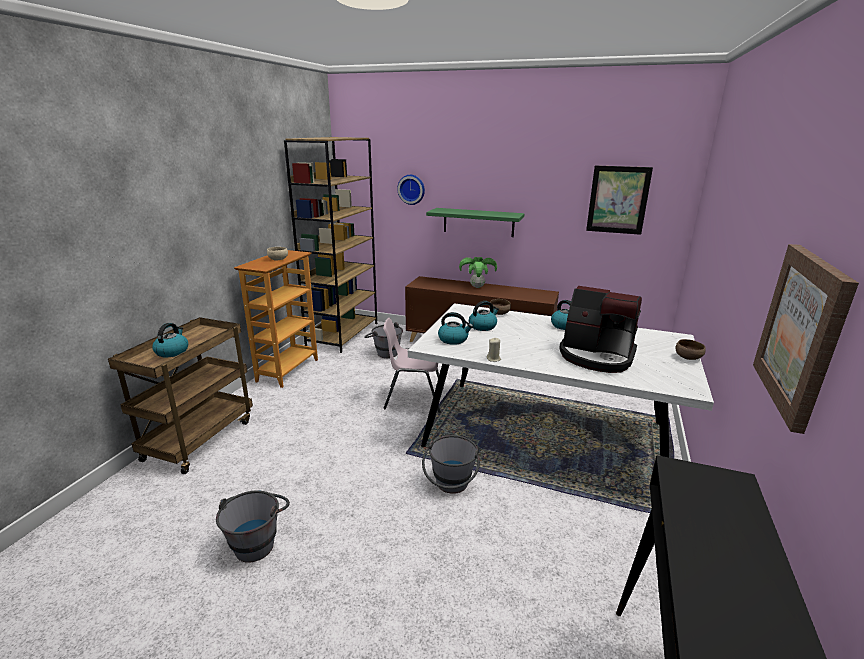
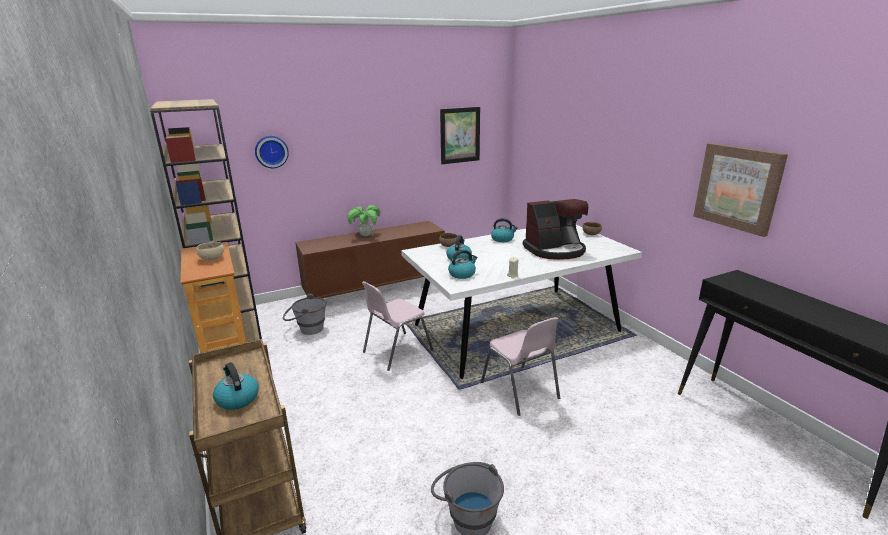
camera: 45 degrees left, 0 degrees up
(451, 487) = (520, 390): grey bucket -> pink chair
(478, 222) = (349, 174): green shelf -> none

